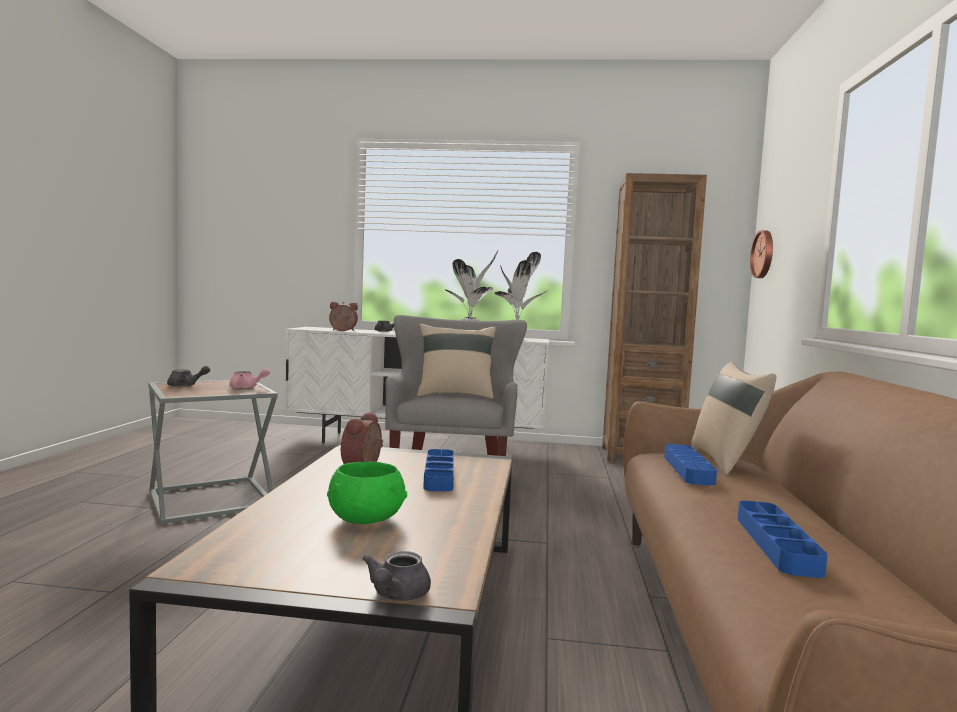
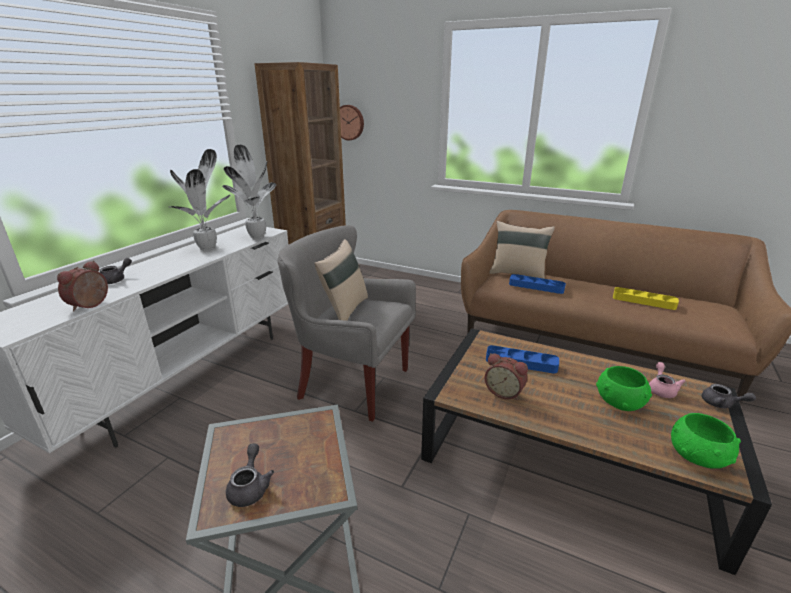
camera: 70 degrees left, 20 degrees up
(240, 552) = (698, 457): none -> green bowl
(247, 387) = (293, 427): pink teapot -> pink teapot (661, 389)
(776, 544) = (643, 301): blue tray -> yellow tray

